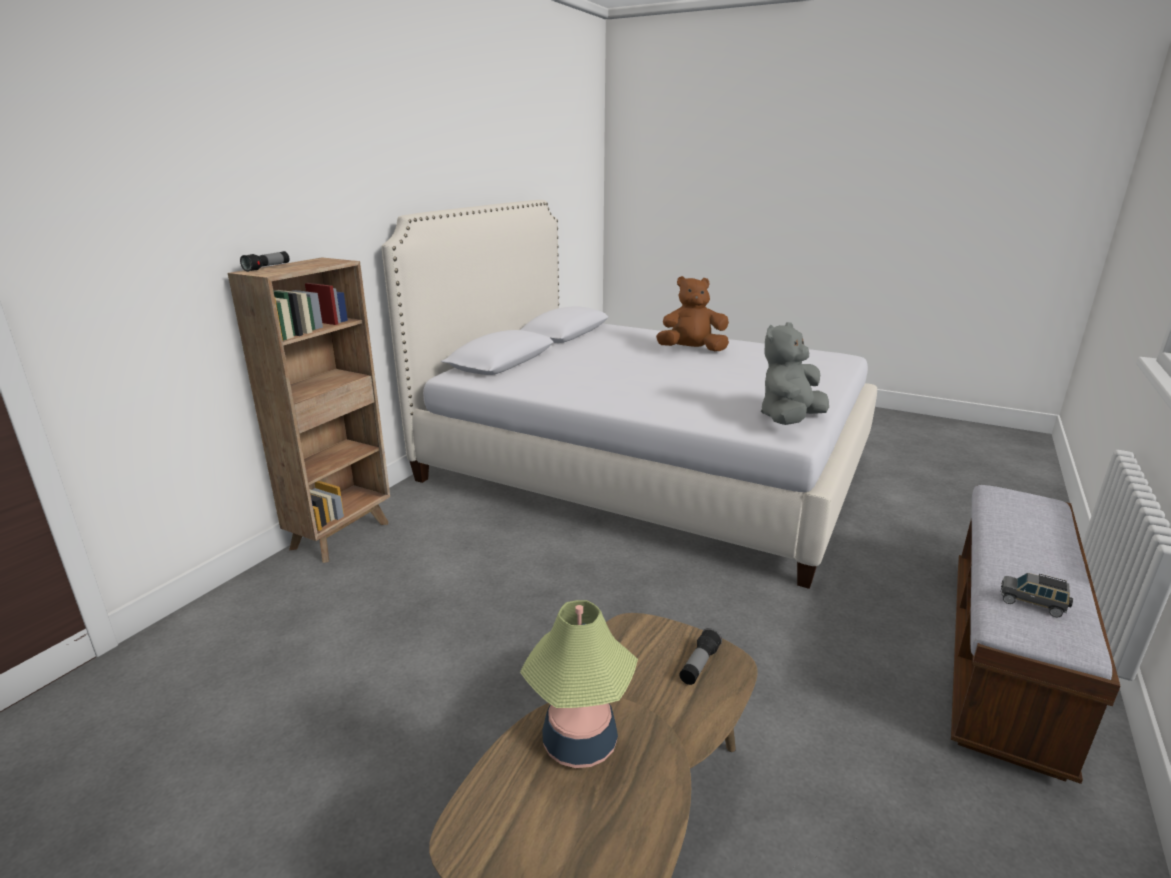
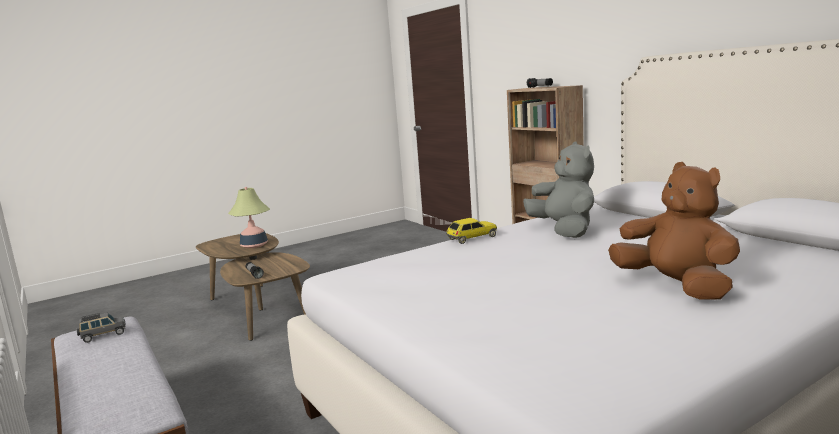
camera: 120 degrees right, 10 degrees down
(635, 406) = (471, 238): none -> toy car
(691, 350) = (676, 287): brown plush toy -> brown plush toy turned 60 degrees counterclockwise
(789, 420) = (364, 280): grey plush toy -> grey plush toy (564, 231)

